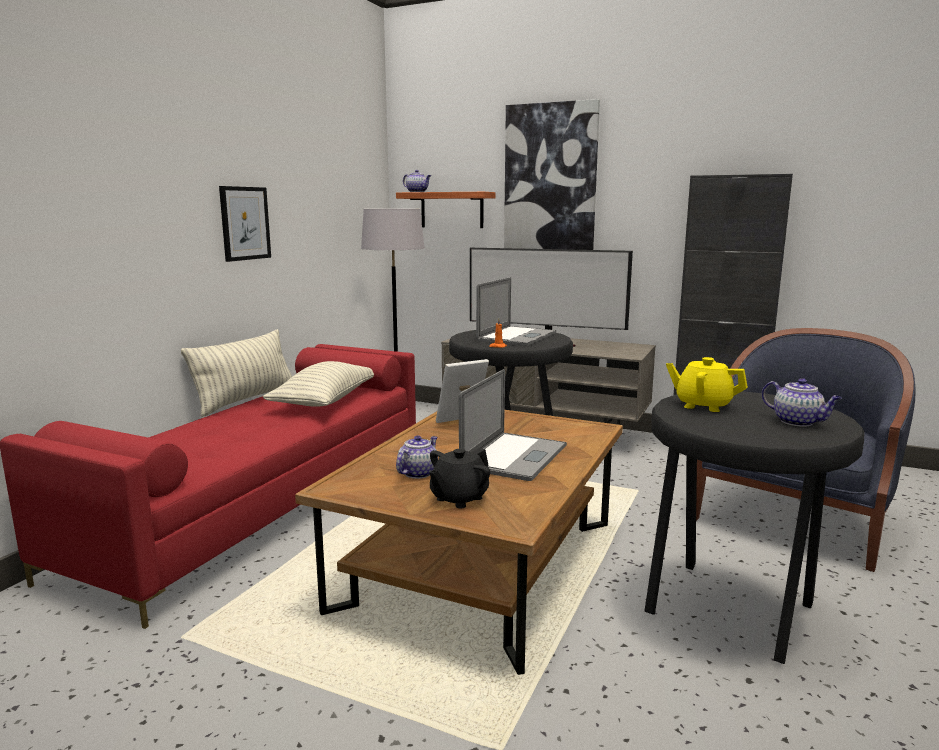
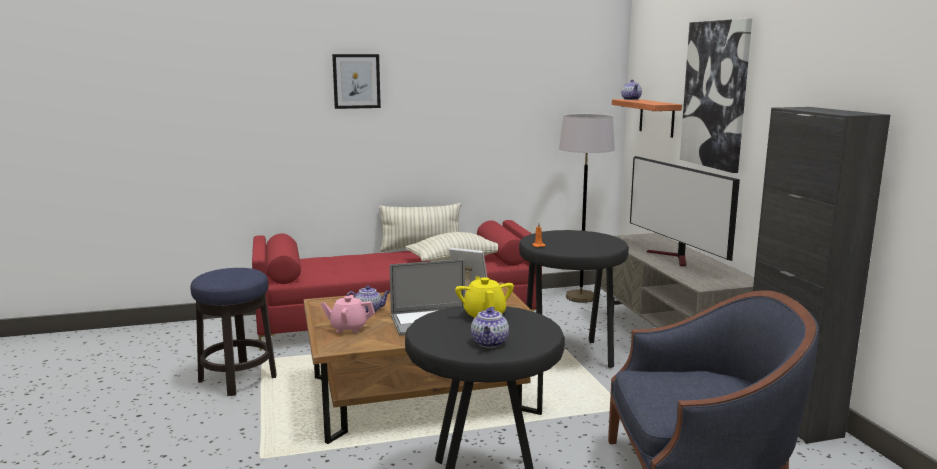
camera: 50 degrees right, 0 degrees up
(205, 683) = (238, 379): none -> stool
(245, 223) = (444, 125): picture -> picture (356, 81)
(459, 498) = (348, 328): black teapot -> pink teapot
(517, 336) = (582, 242): laptop -> none

